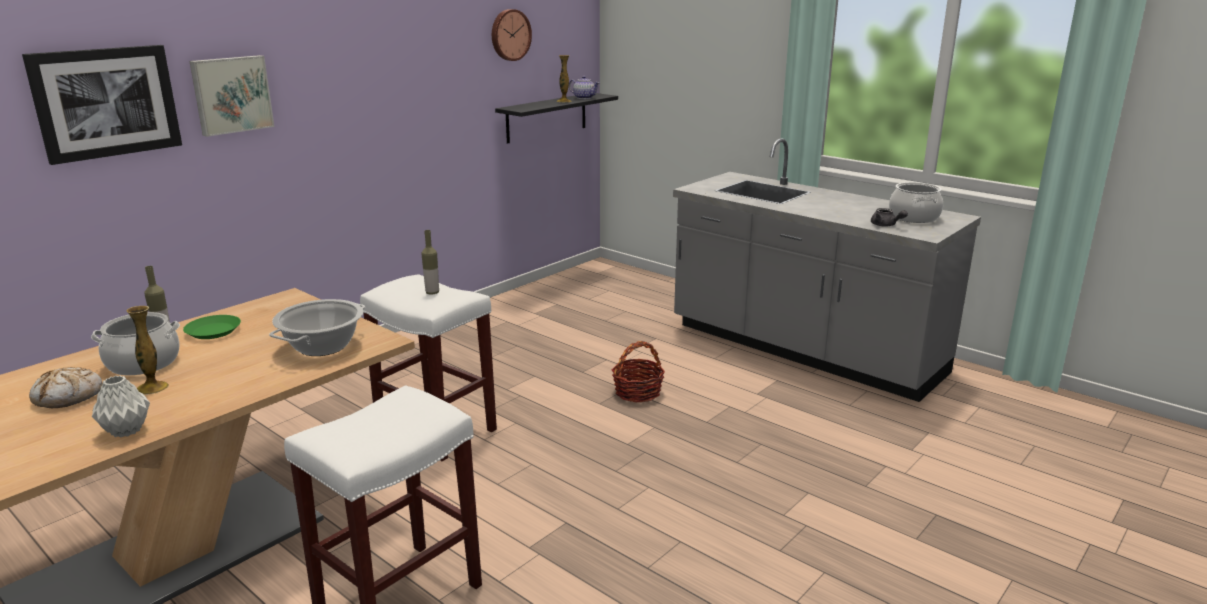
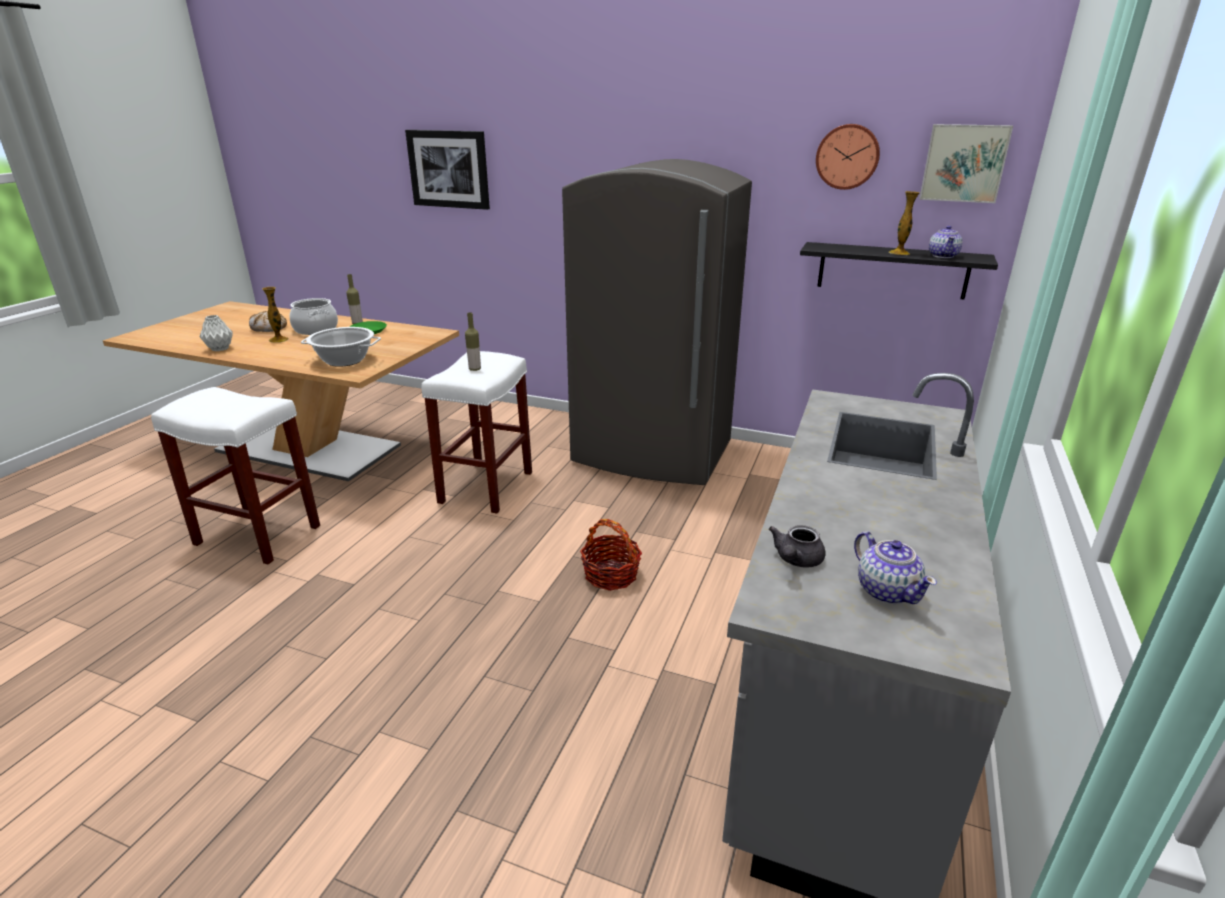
camera: 70 degrees right, 5 degrees up
(231, 94) = (528, 177): picture -> picture (964, 163)
(457, 340) = (652, 453): none -> grey fridge
(913, 217) = (886, 590): cooking pot -> teapot

